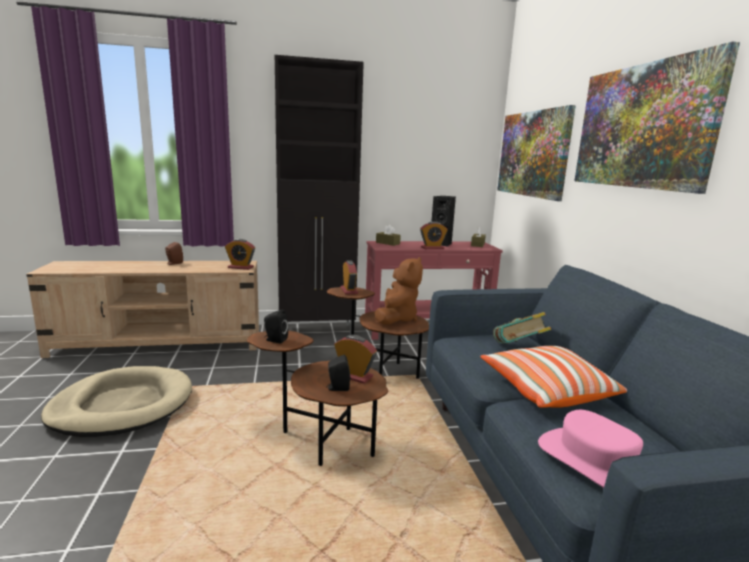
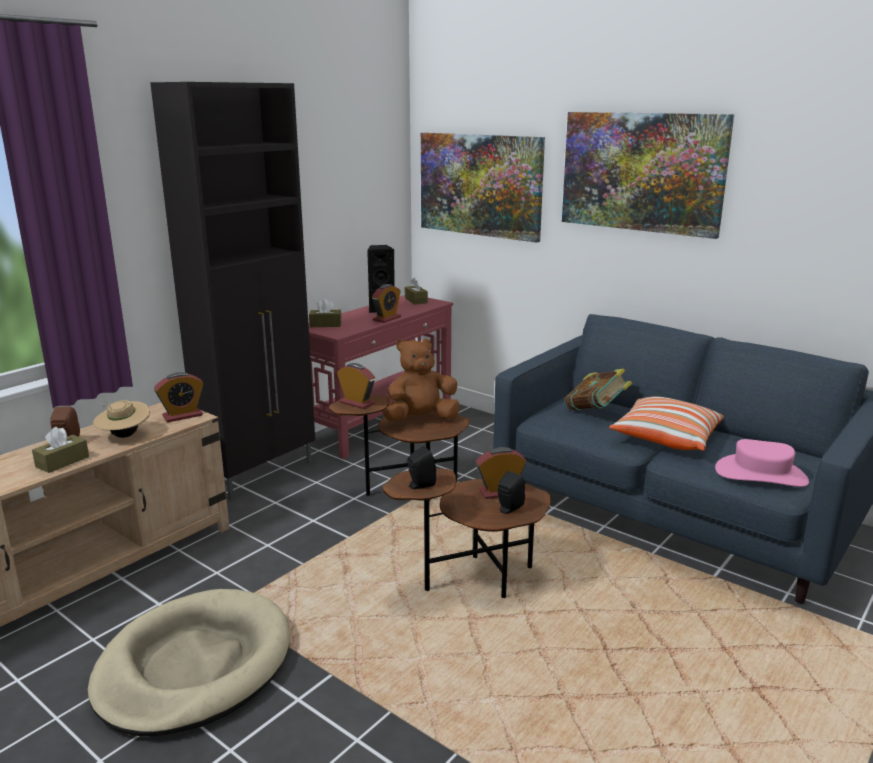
camera: 40 degrees left, 5 degrees up
(152, 269) = (62, 462): none -> brown tissue box
(198, 267) = (124, 436): none -> beige hat
(397, 318) = (420, 419): brown plush toy -> brown plush toy turned 90 degrees counterclockwise

